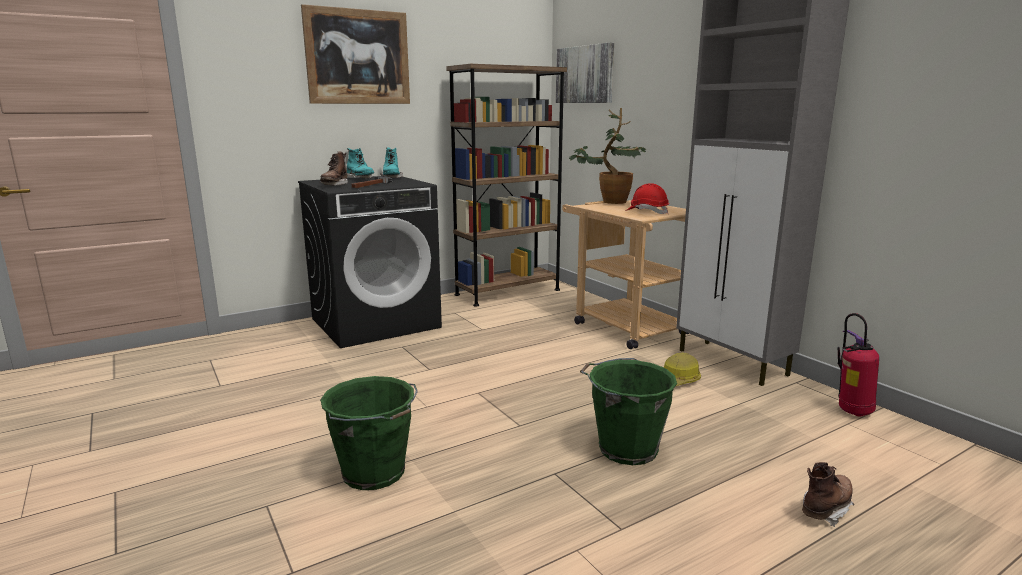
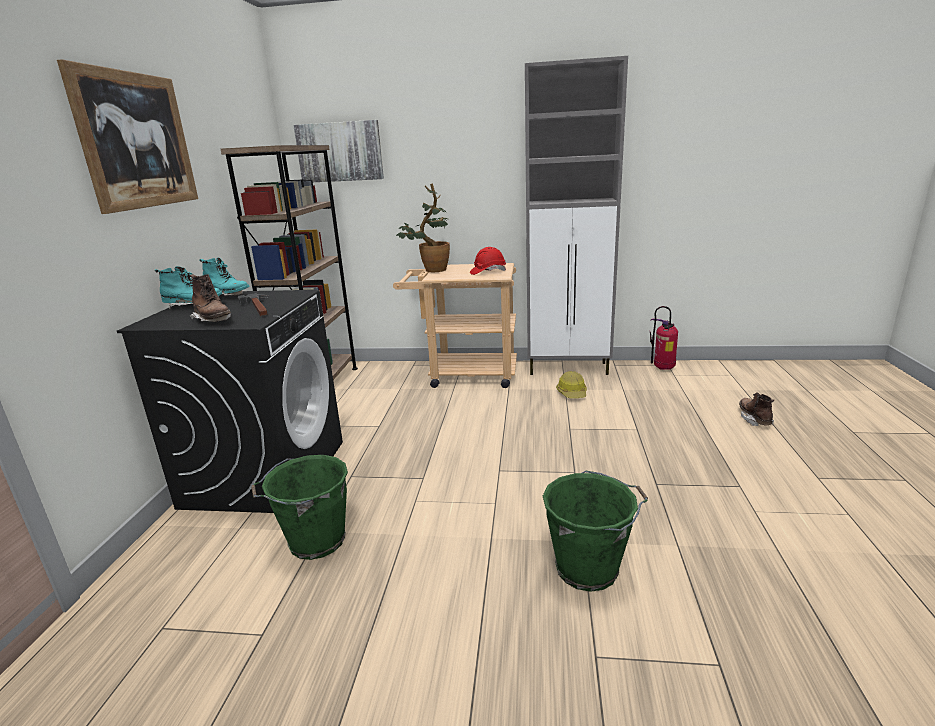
camera: 50 degrees left, 5 degrees up
(625, 448) = (645, 446): green bucket -> green bucket (314, 541)

